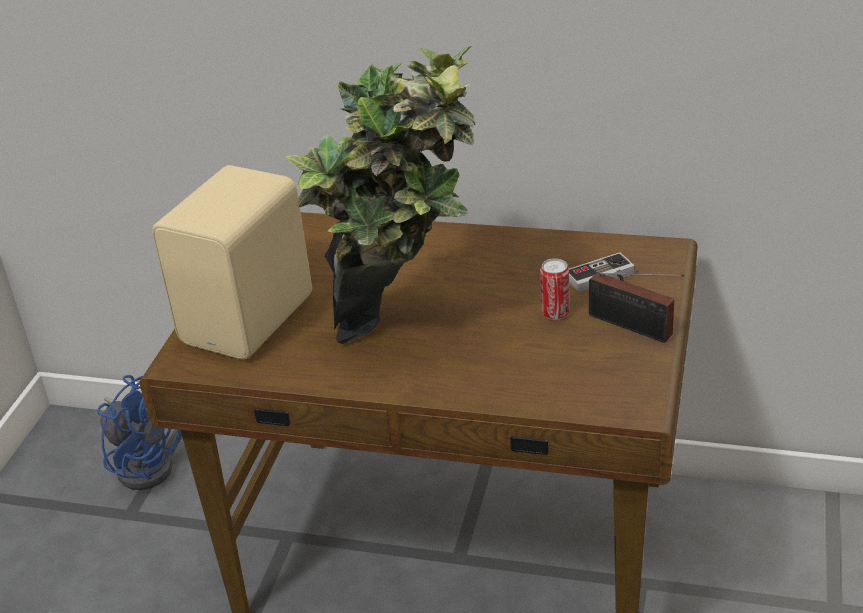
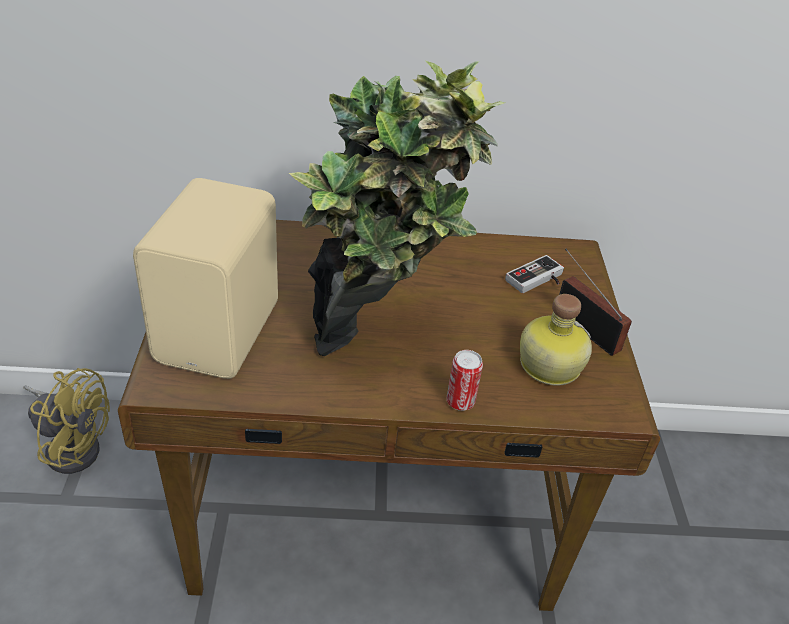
camera: 20 degrees left, 5 degrees up
(146, 463) = (72, 445): blue fan -> yellow fan
(555, 313) = (510, 315): can -> can (460, 401)
(575, 362) = (547, 364): none -> bottle
(634, 327) = (584, 327): radio -> radio turned 150 degrees counterclockwise

